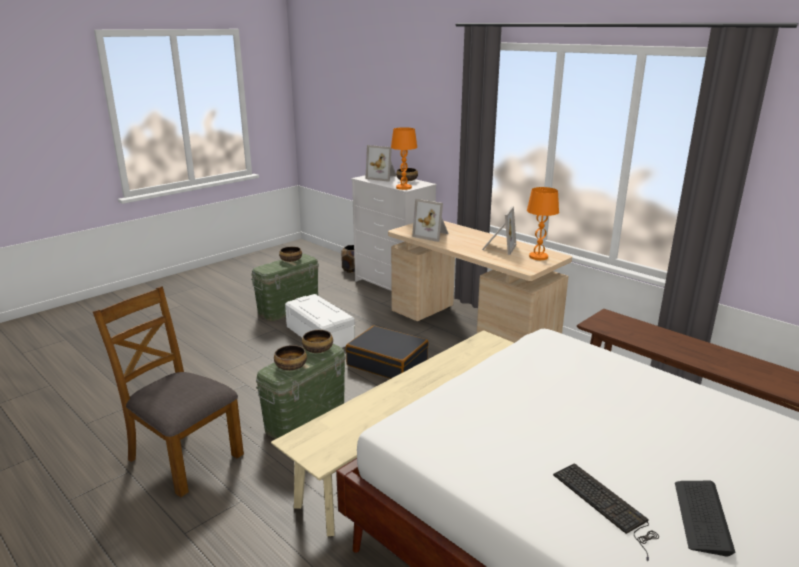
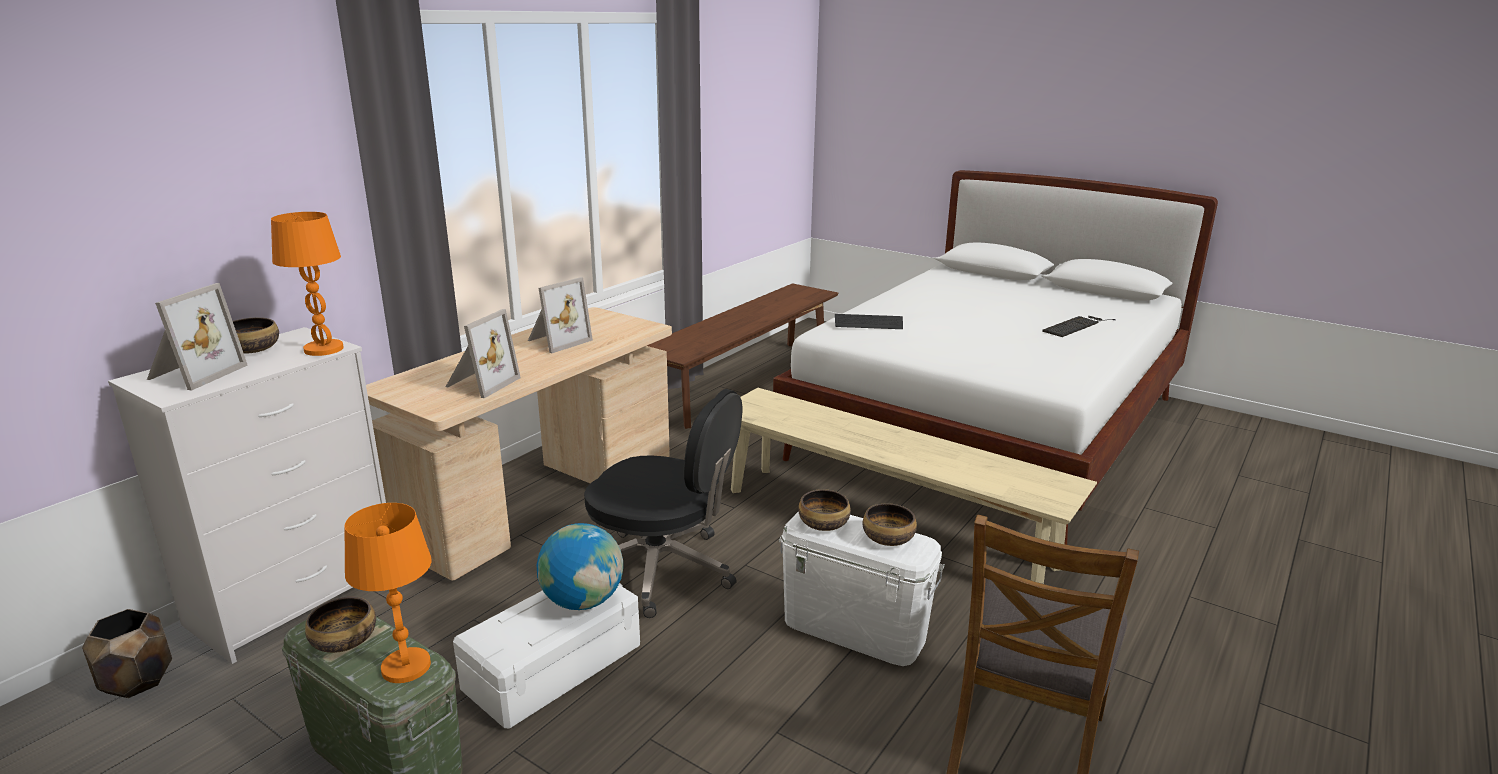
camera: 100 degrees left, 0 degrees up
(305, 418) = (855, 628): green storage box -> white storage box
(323, 314) = (583, 601): none -> globe
(387, 363) = (663, 570): black suitcase -> black office chair
(498, 248) = (557, 341): picture frame -> picture frame turned 120 degrees clockwise
(538, 257) = (598, 321): orange table lamp -> orange table lamp (405, 667)
(702, 517) = (1056, 307): keyboard -> keyboard (868, 323)

